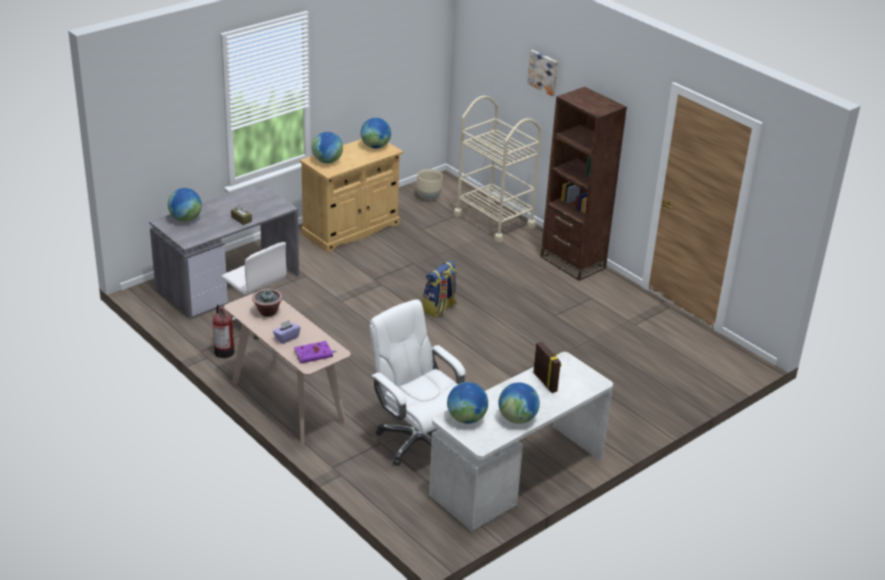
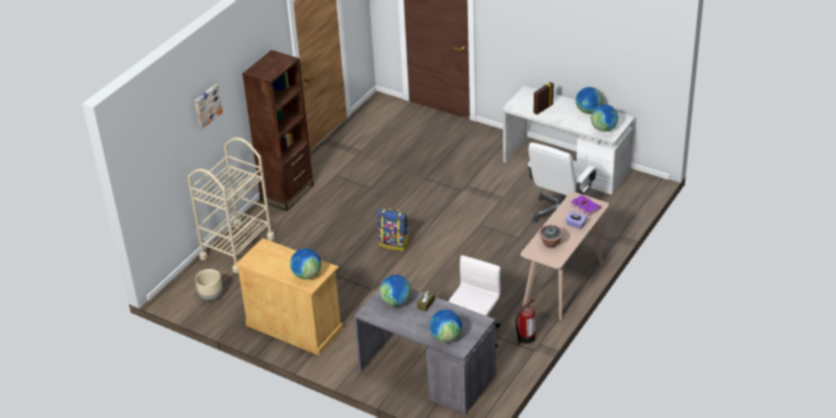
camera: 105 degrees left, 5 degrees up
(375, 146) = (262, 255): globe -> globe (396, 302)

